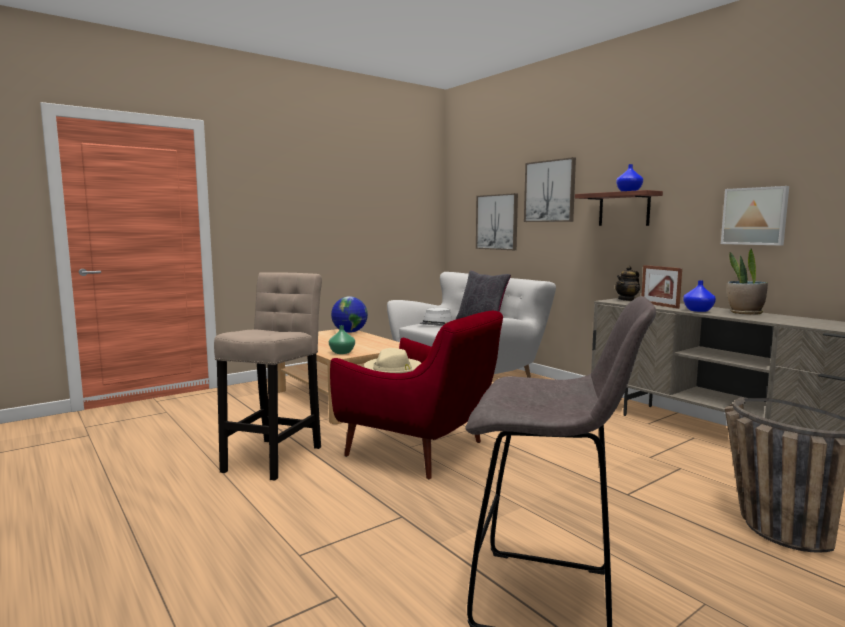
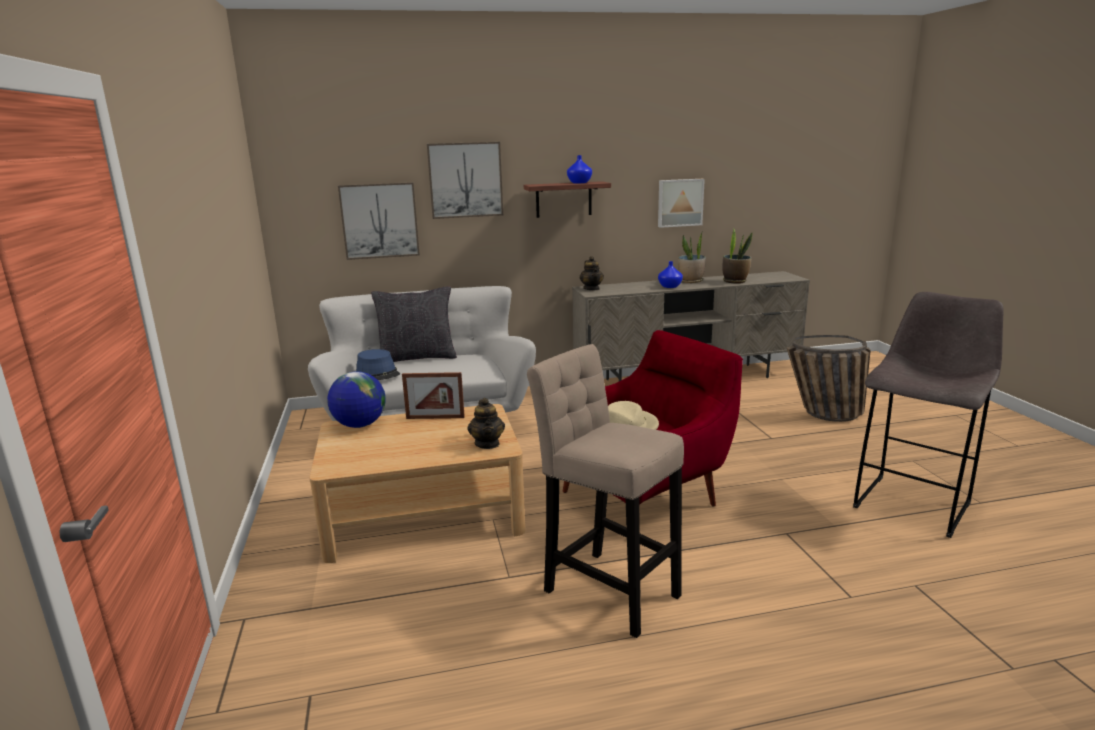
camera: 65 degrees left, 10 degrees up
(342, 352) = (487, 444): green vase -> teapot
(436, 323) = (378, 373): grey hat -> blue hat
(659, 305) = (633, 288): picture frame -> picture frame (435, 418)
(795, 322) = (735, 281): none -> potted plant

